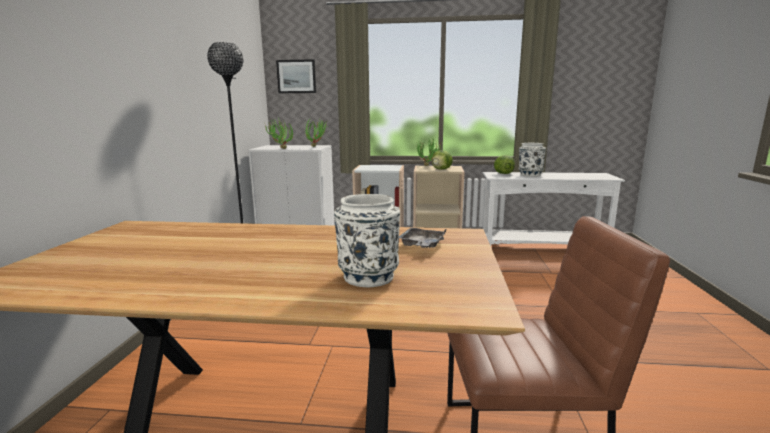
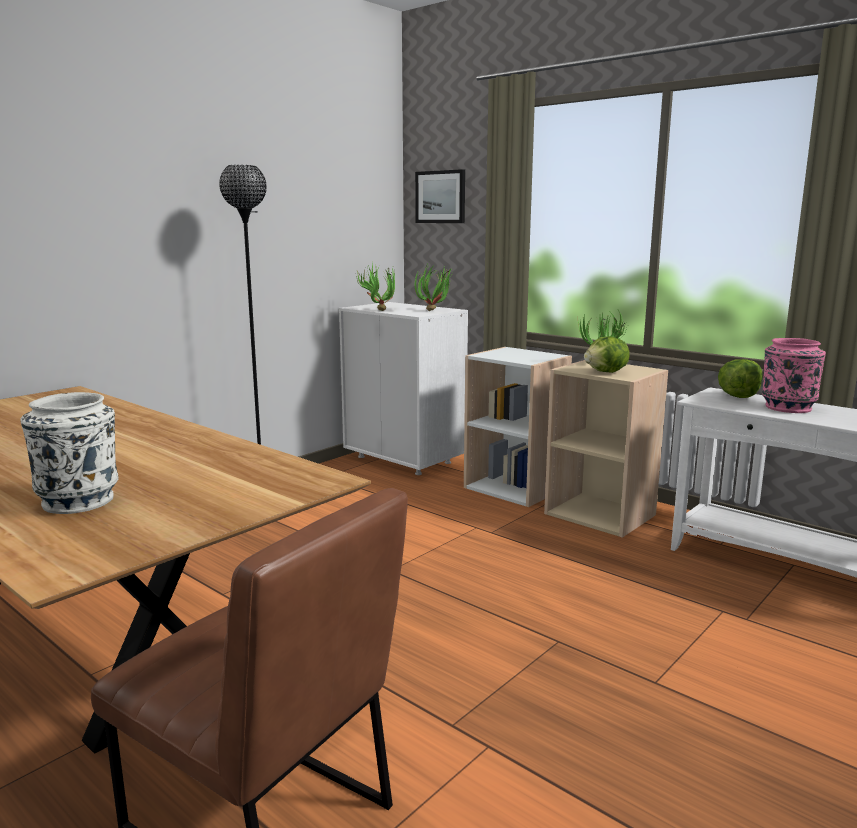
camera: 35 degrees right, 0 degrees up
(421, 245) = (230, 481): grey tray -> none
(529, 175) = (787, 407): white vase -> pink vase

